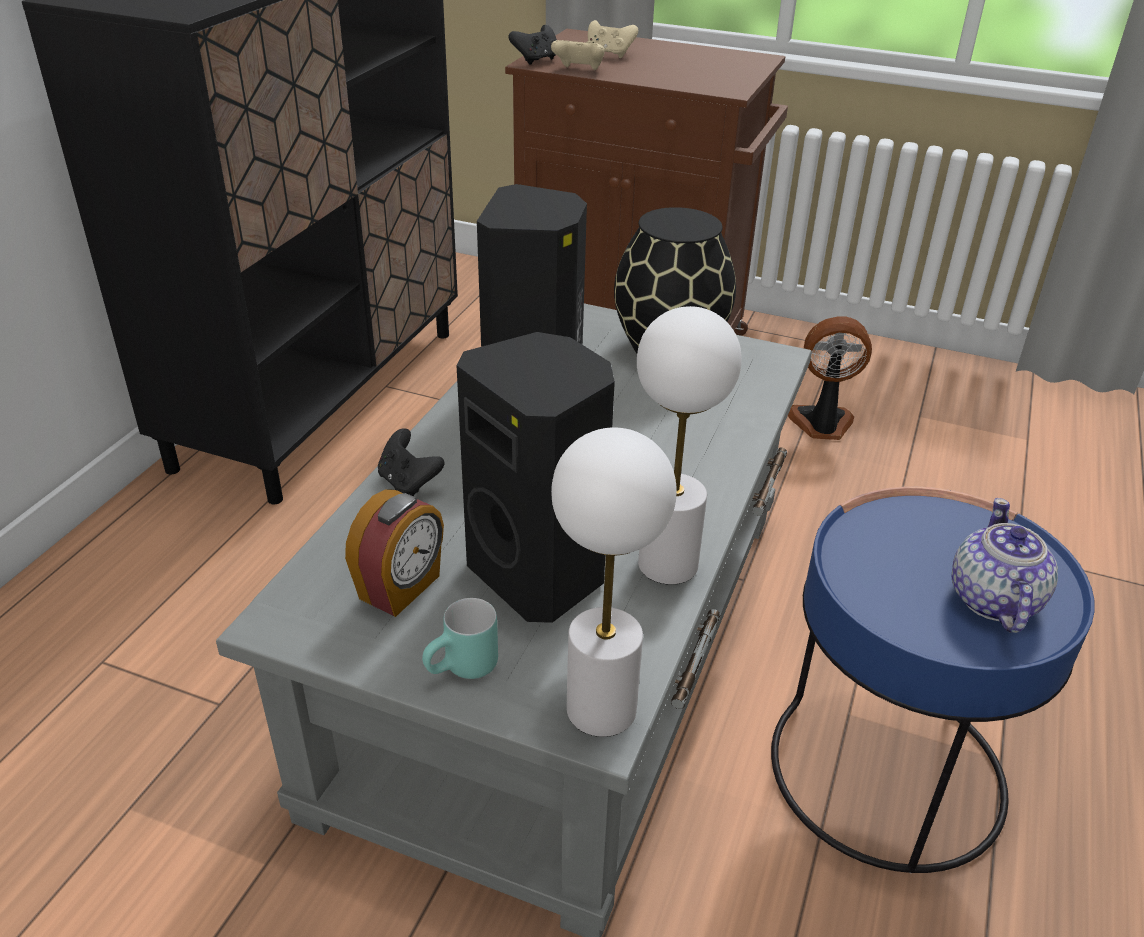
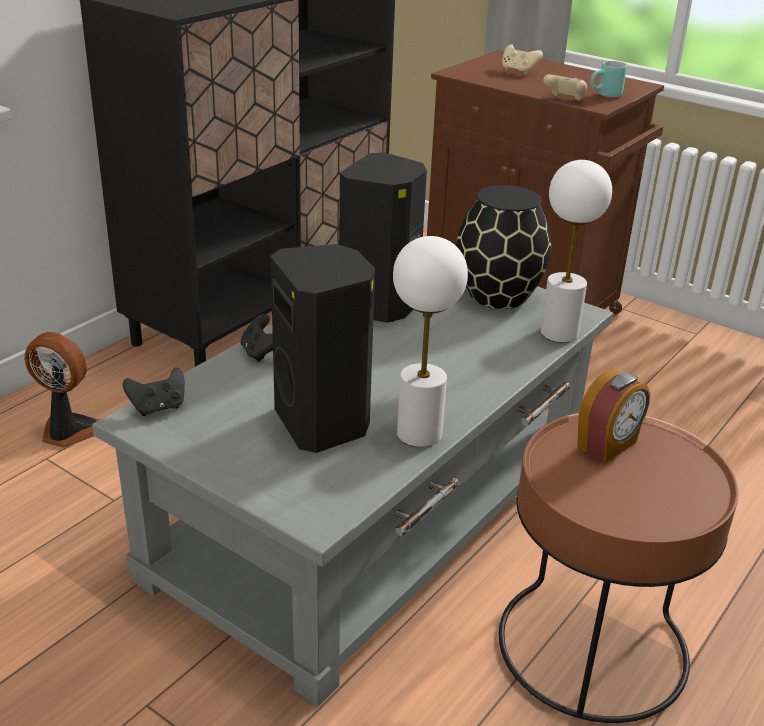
camera: 15 degrees right, 5 degrees down
(401, 588) = (225, 415): alarm clock -> alarm clock (608, 445)
(464, 671) = (243, 470): turquoise mug -> turquoise mug (606, 96)
(536, 60) = (458, 71): black game controller -> black game controller (158, 407)
(579, 70) = (486, 81): beige game controller -> beige game controller (564, 100)
(601, 708) = (325, 509): white table lamp -> white table lamp (559, 332)
(821, 424) = (655, 391): fan -> fan (68, 431)
(885, 771) = (591, 646): blue side table -> brown side table
(993, 600) = (651, 497): teapot -> none

